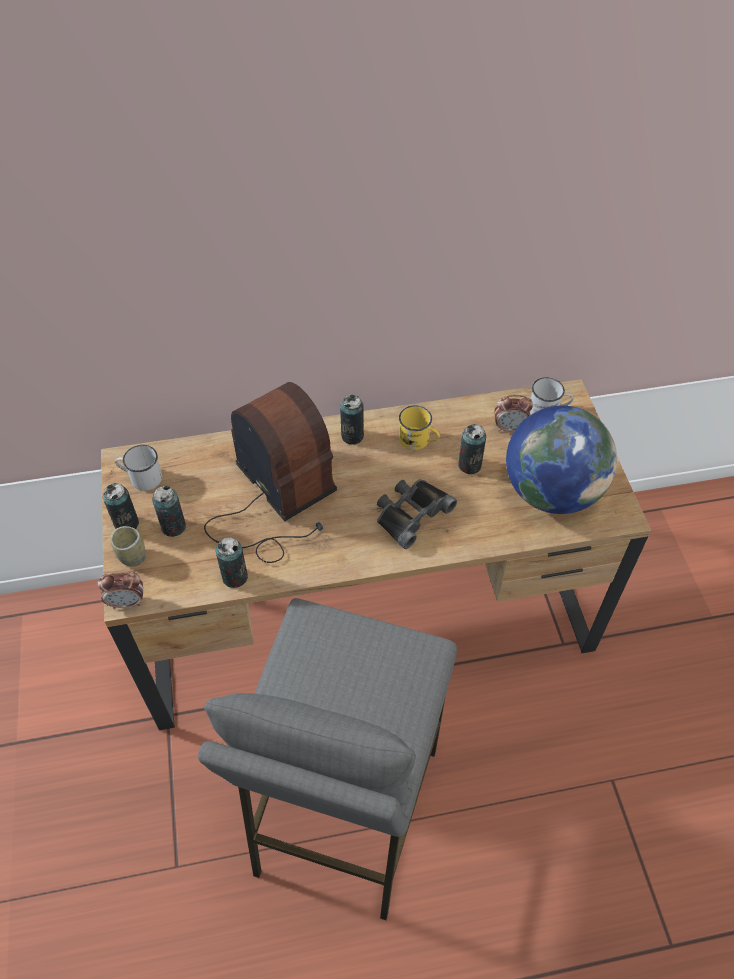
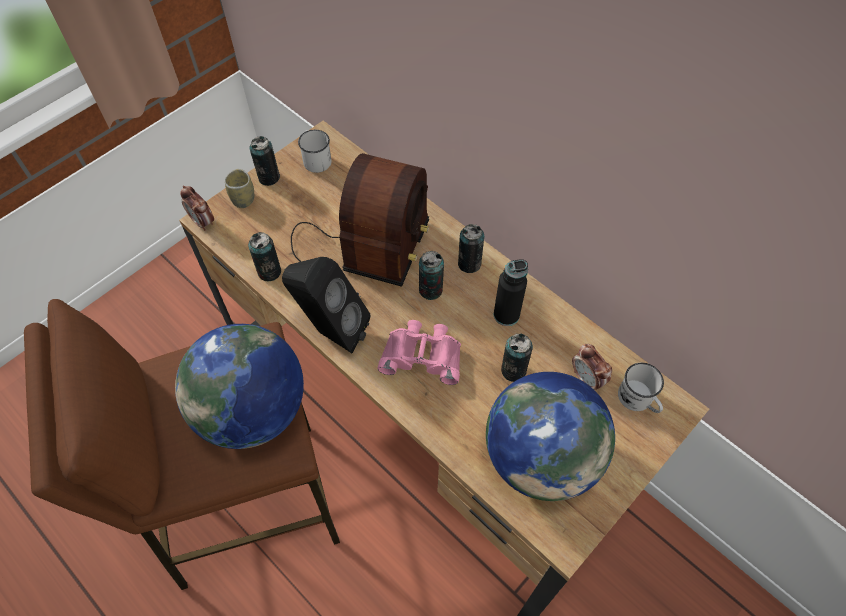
camera: 55 degrees right, 5 degrees up
(173, 527) = (287, 206): can -> can (430, 290)
(337, 563) = (331, 331): none -> black speaker
(344, 810) = (248, 504): grey stool -> brown stool
(374, 657) = (253, 411): none -> globe
(411, 513) = (422, 355): black binoculars -> pink binoculars
(418, 441) = (506, 315): yellow mug -> black bottle

